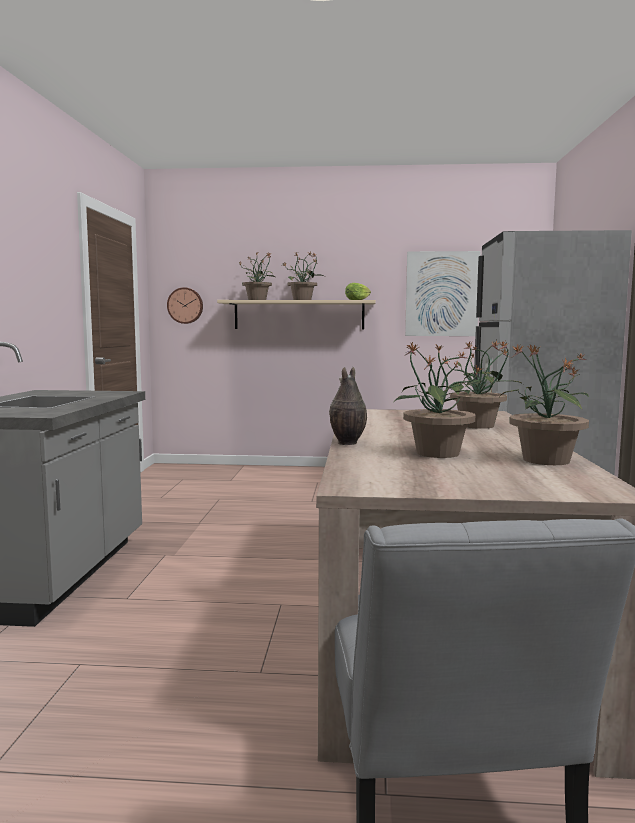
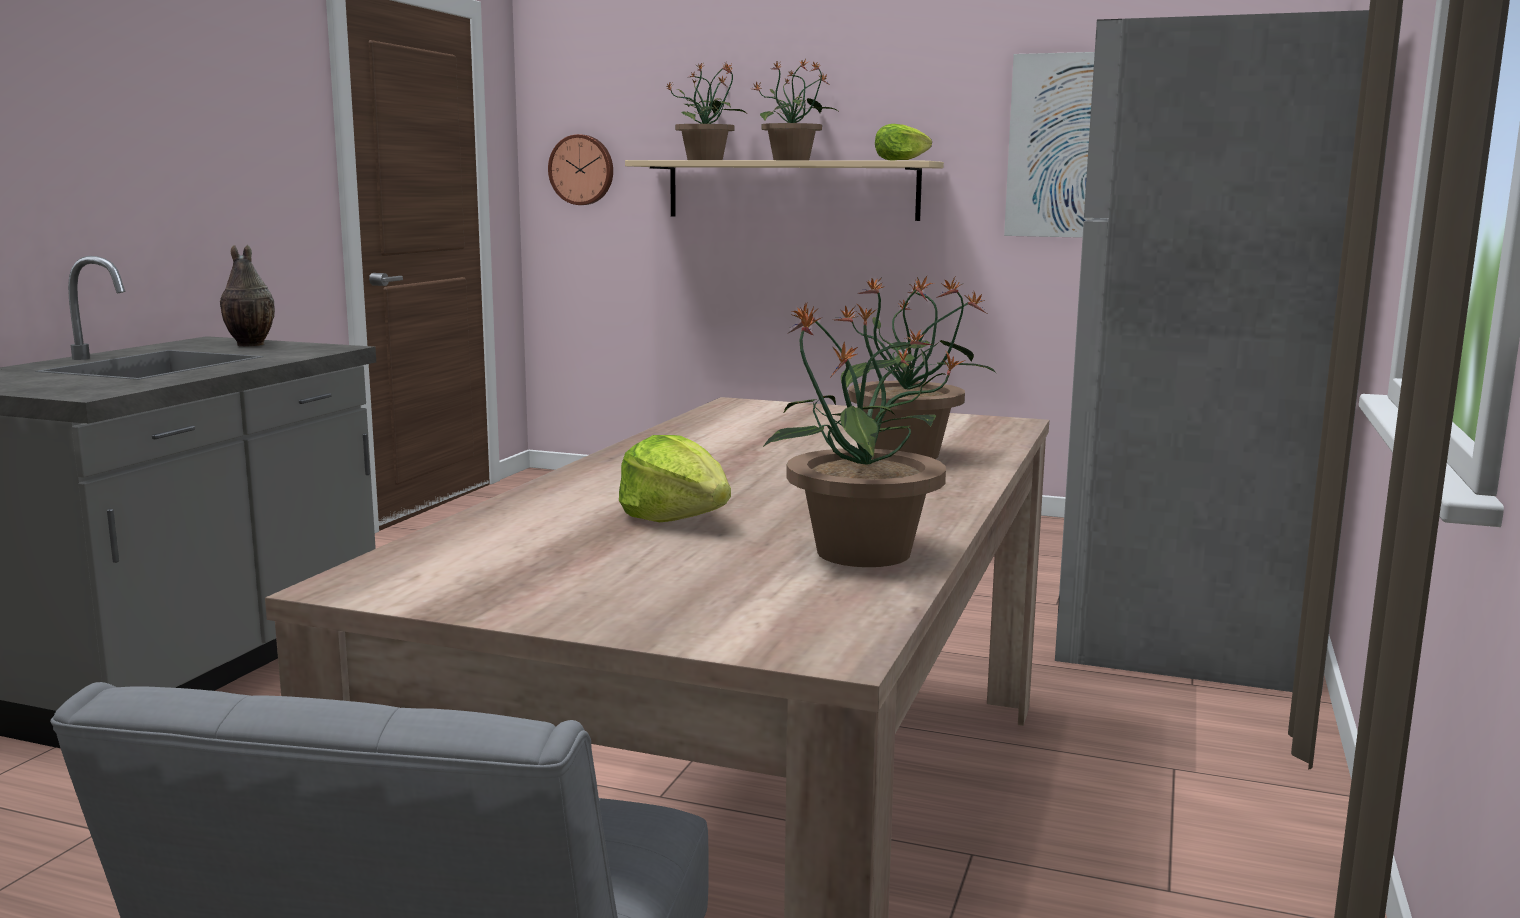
camera: 15 degrees right, 5 degrees up
(347, 443) = (558, 481): vase -> vase (248, 345)
(436, 453) = (676, 518): potted plant -> lettuce

